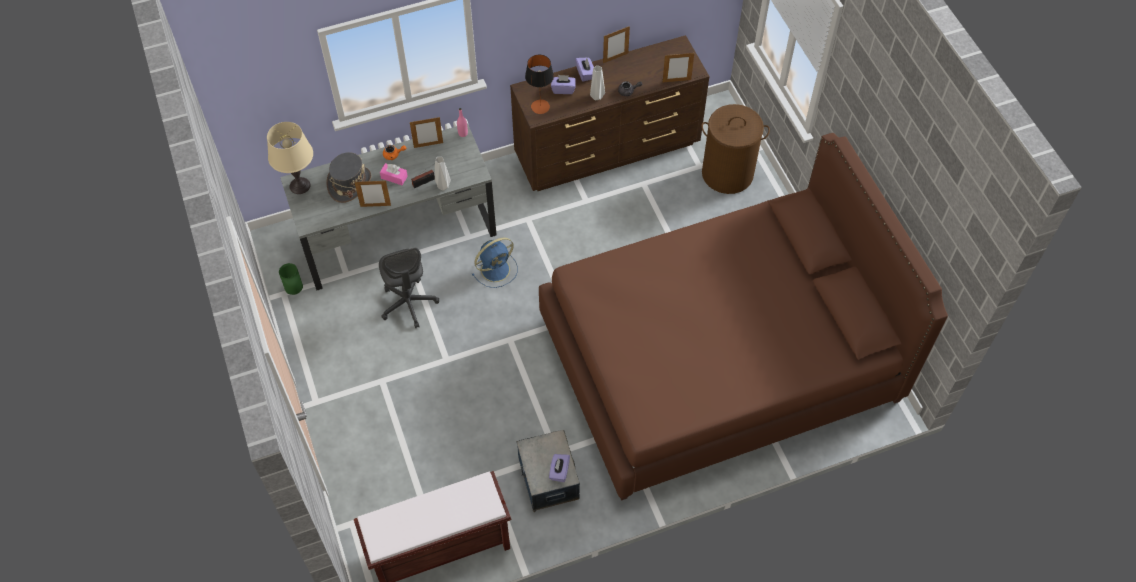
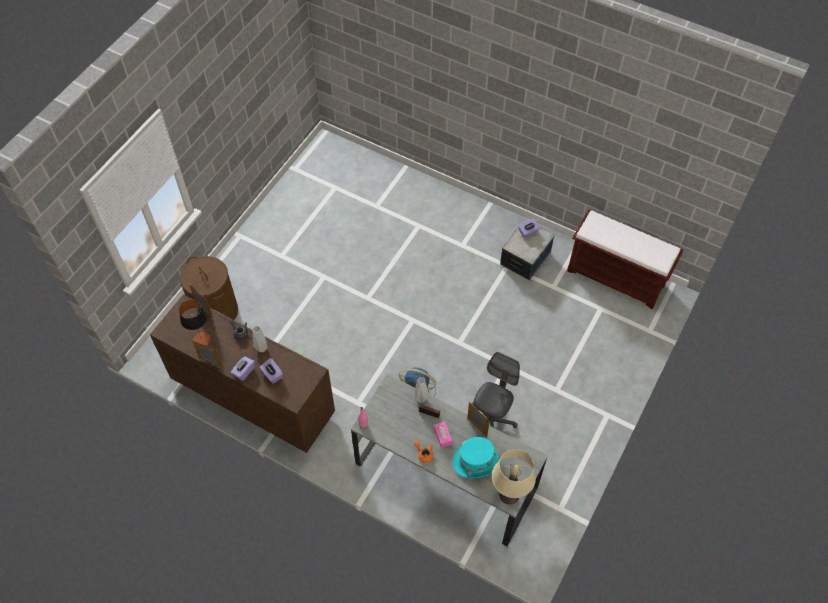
camera: 130 degrees left, 0 degrees up
(294, 291) = (551, 503): green vase -> none
(349, 183) = (475, 461): grey hat -> turquoise hat
(428, 145) = (394, 438): picture frame -> none
(540, 106) = (302, 377): table lamp -> table lamp (201, 339)
(718, 359) = (370, 229): brown bed -> none

